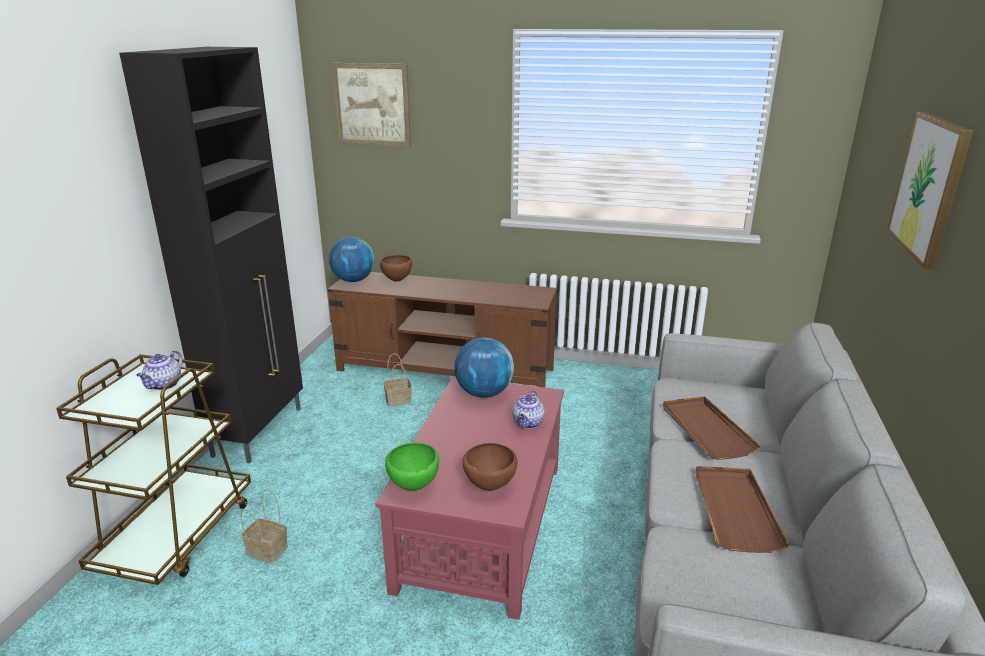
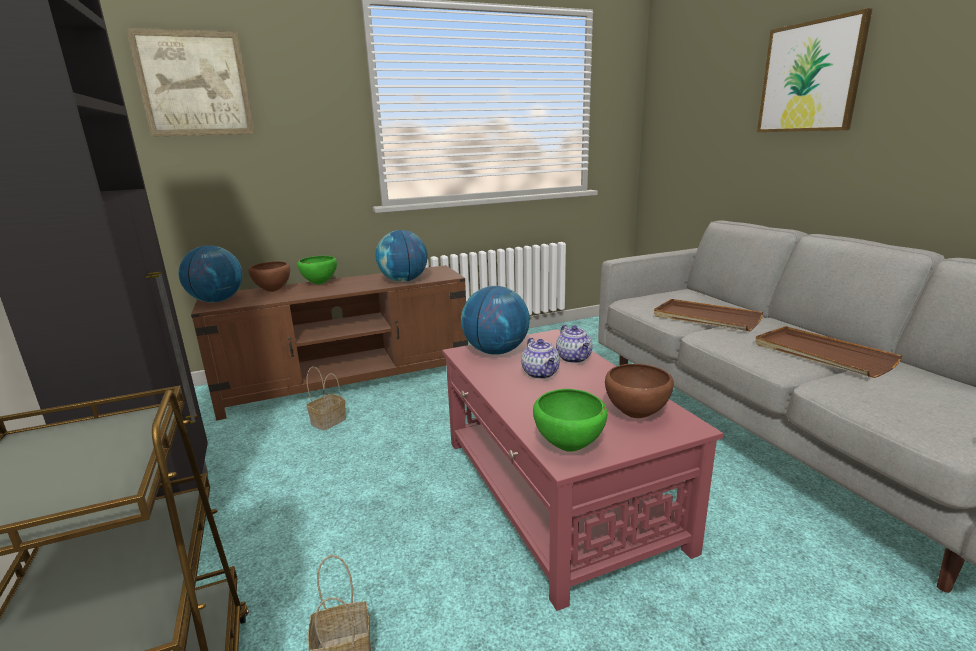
camera: 35 degrees left, 5 degrees down
(164, 385) = (104, 443): teapot -> teapot (541, 374)
(434, 282) = (319, 284): none -> green bowl
(495, 298) = (404, 281): none -> globe

